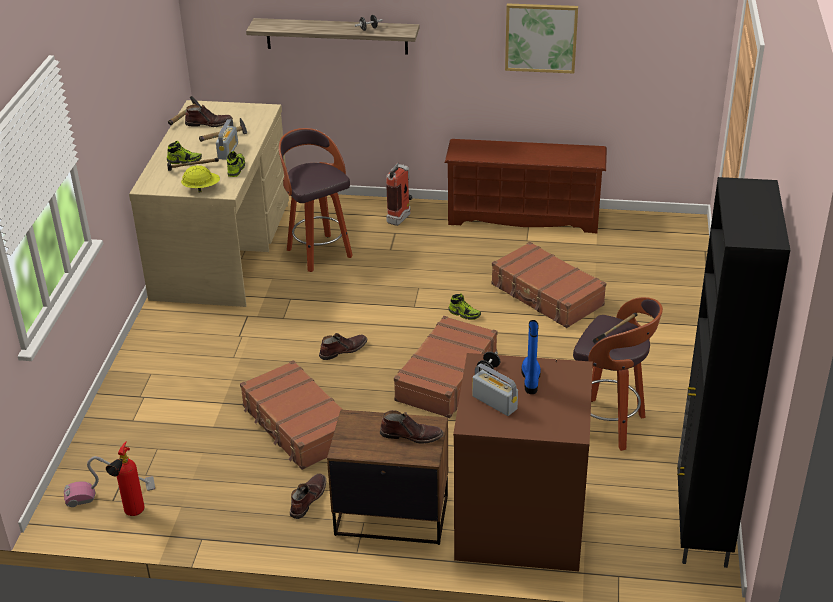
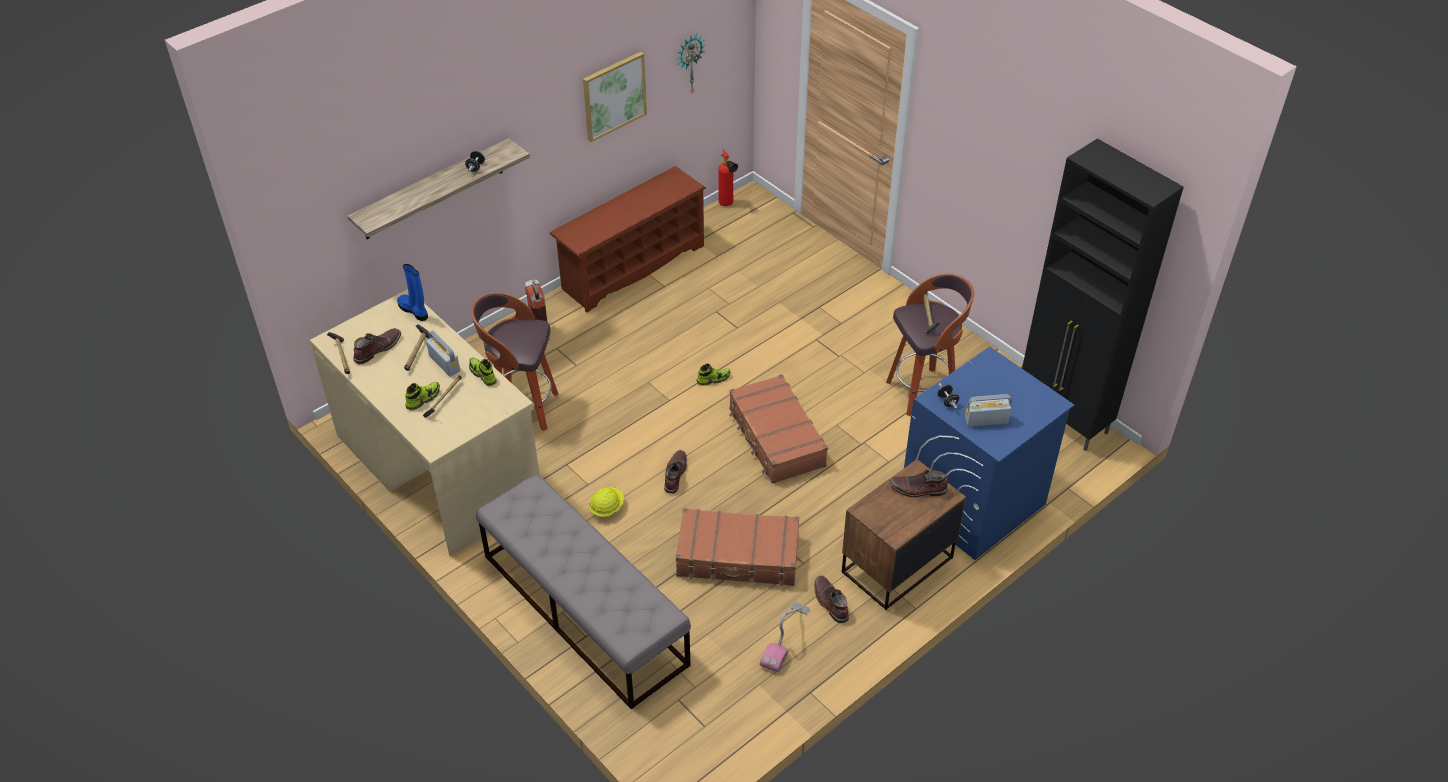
camera: 50 degrees left, 10 degrees up
(110, 492) = (692, 722): vacuum cleaner -> vacuum cleaner (785, 638)
(132, 514) = (735, 722): fire extinguisher -> fire extinguisher (727, 205)
(164, 382) = (584, 609): none -> grey bench
(201, 188) = (486, 413): yellow hard hat -> yellow hard hat (607, 508)
(411, 435) = (917, 489): brown boot -> brown boot turned 135 degrees counterclockwise
(519, 523) = (972, 503): brown washing machine -> blue washing machine
(531, 379) = (979, 387): blue boot -> blue boot (414, 311)
(546, 295) = (745, 322): brown suitcase -> none
(637, 46) = (689, 64): none -> wall clock

